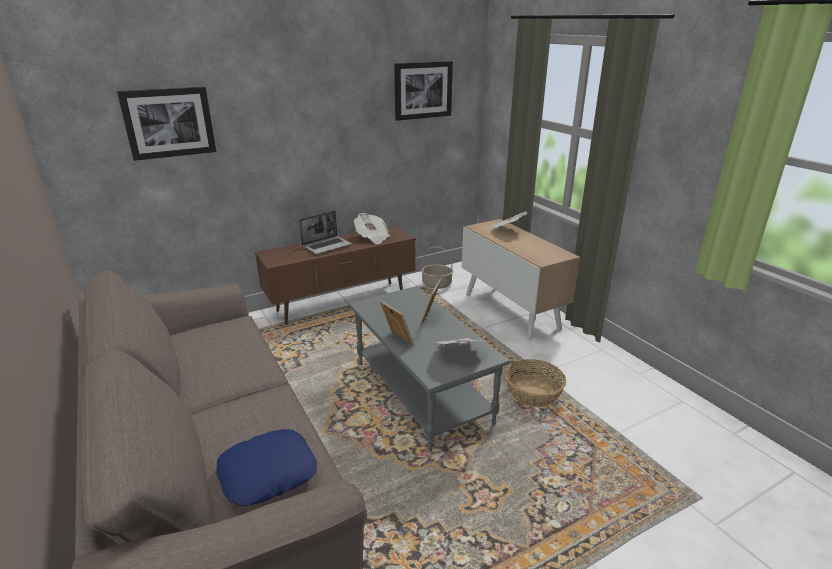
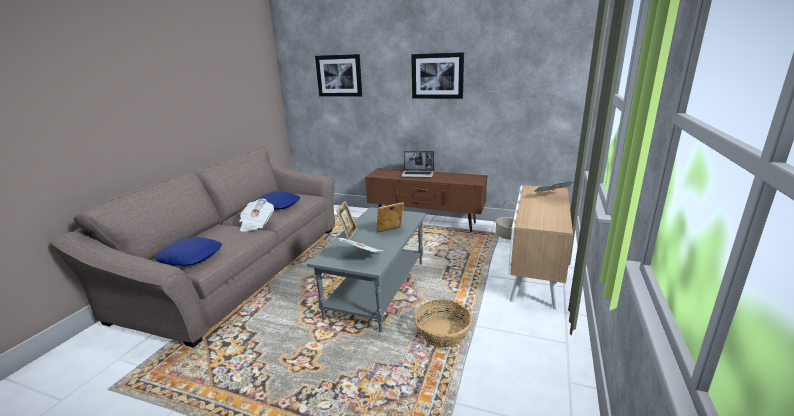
camera: 50 degrees right, 5 degrees down
(217, 352) = (277, 205): none -> blue pillow
(372, 237) = (454, 177): newspaper -> newspaper (256, 224)
(423, 90) = (526, 61): picture -> picture (437, 76)

